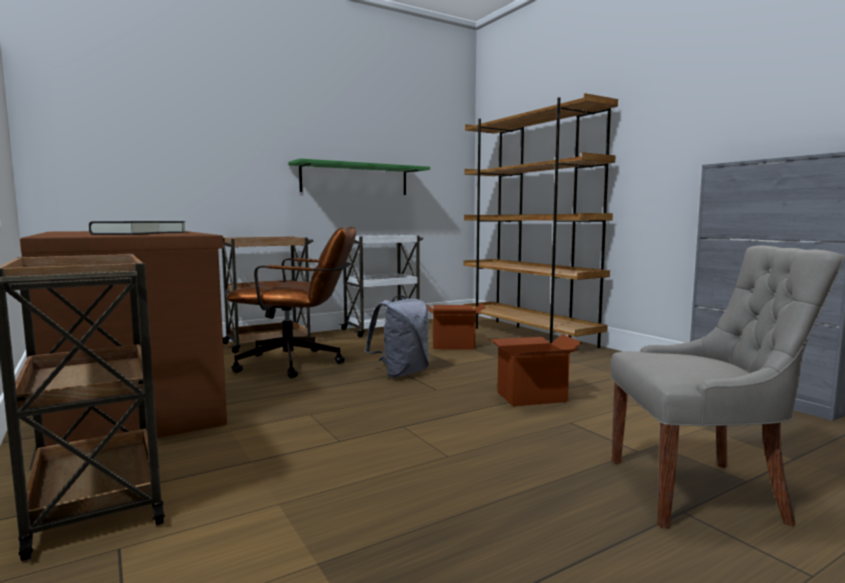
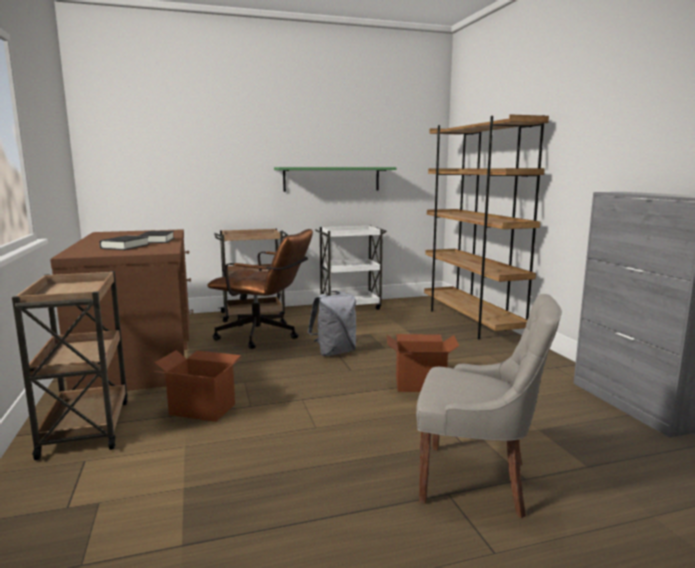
camera: 15 degrees right, 5 degrees up
(453, 345) = (397, 328): cardboard box -> cardboard box (203, 409)

